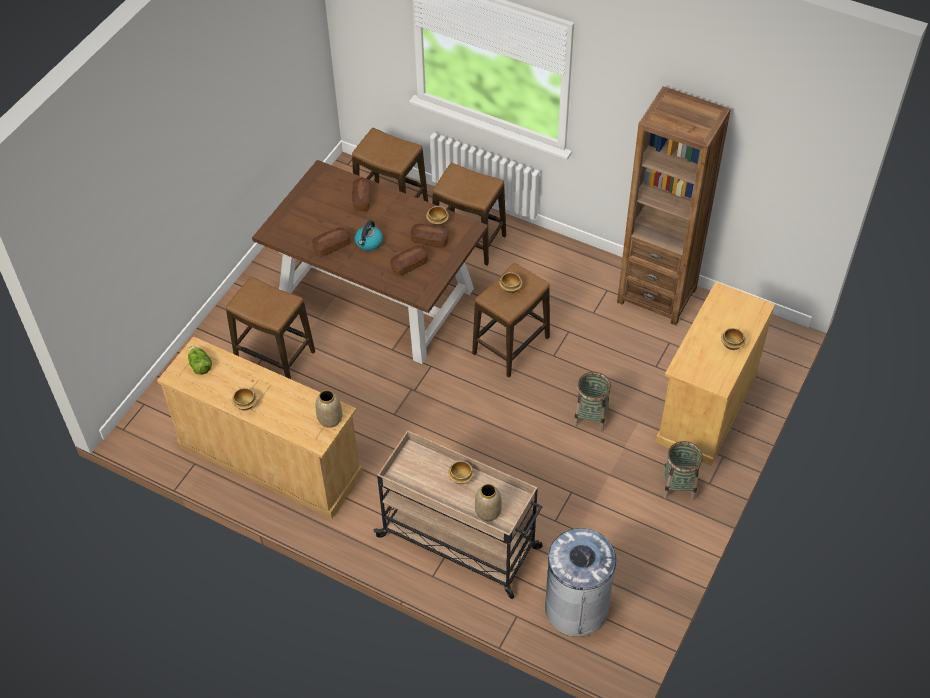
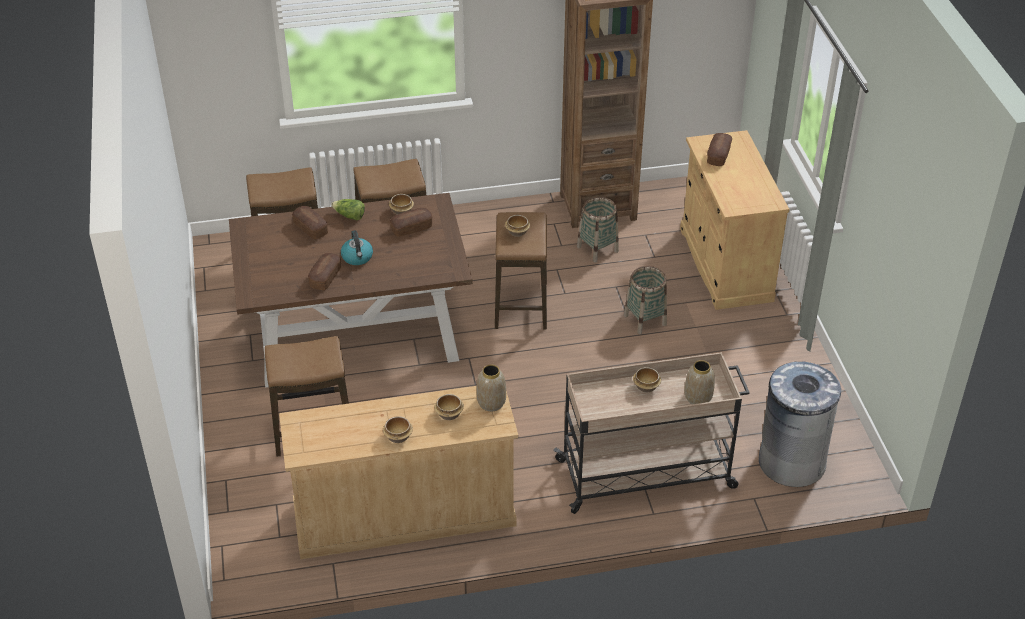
camera: 40 degrees left, 10 degrees down
(200, 365) = (315, 432): lettuce -> lettuce (349, 216)
(409, 265) = (415, 255): bread -> bread (718, 155)
(679, 486) = (767, 329): basket -> basket (597, 249)
(731, 344) = (749, 172): bowl -> bowl (449, 414)

